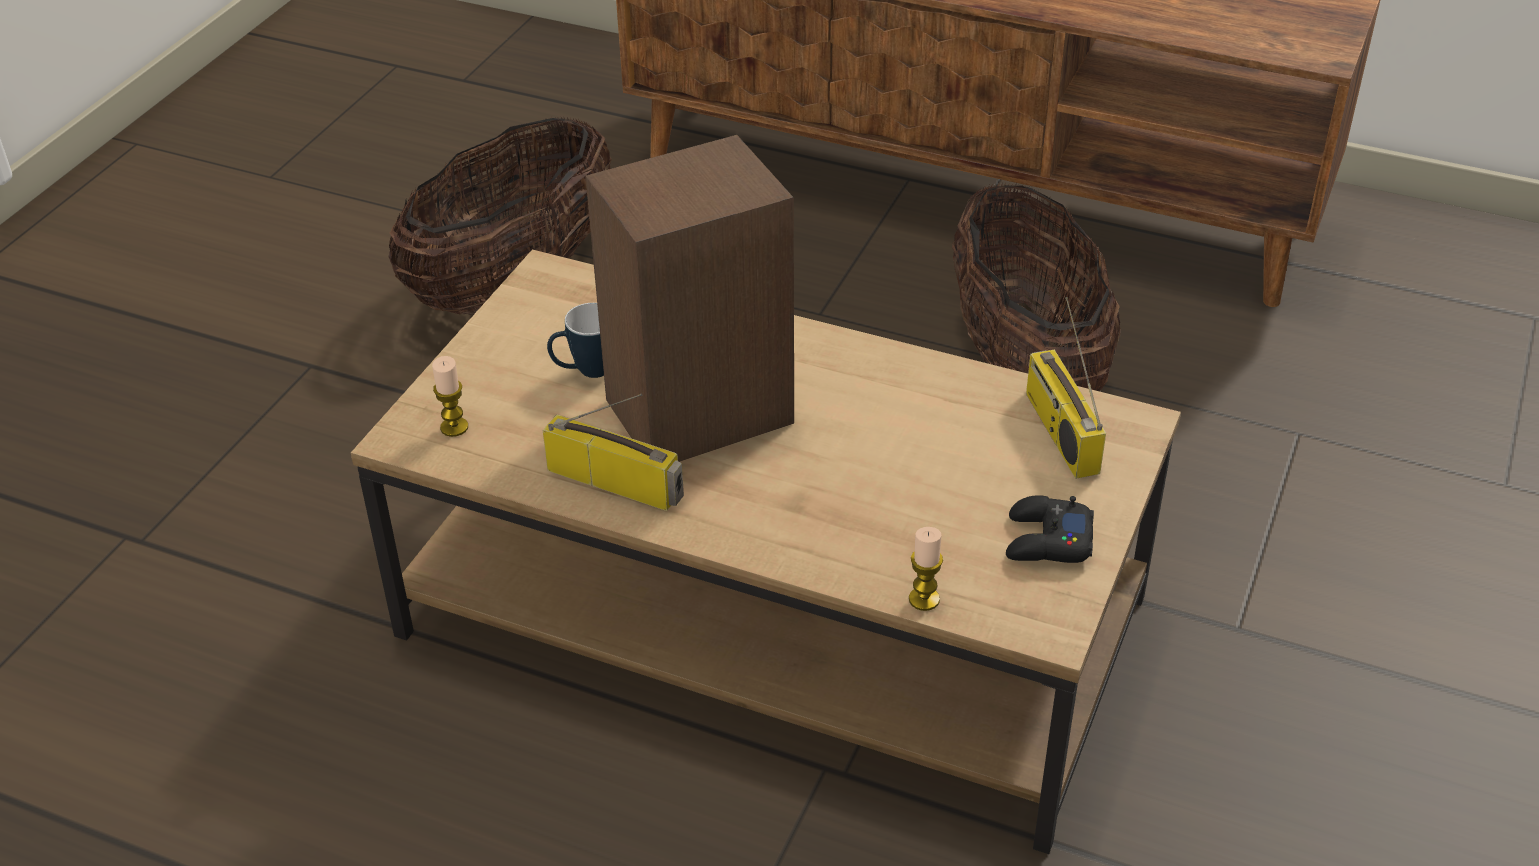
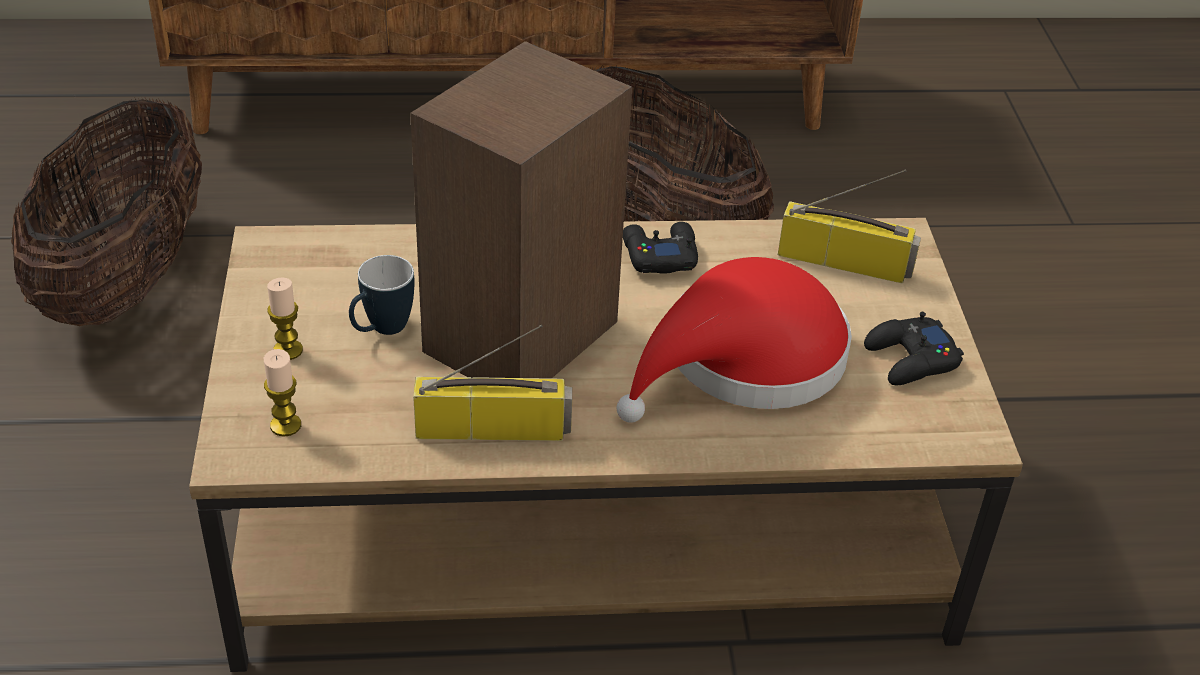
camera: 30 degrees left, 0 degrees up
(880, 374) = (659, 255): none -> black game controller
(883, 493) = (744, 361): none -> red hat
(924, 599) = (852, 445): candle -> candle (288, 350)
(1058, 431) = (845, 262): radio -> radio turned 150 degrees clockwise

